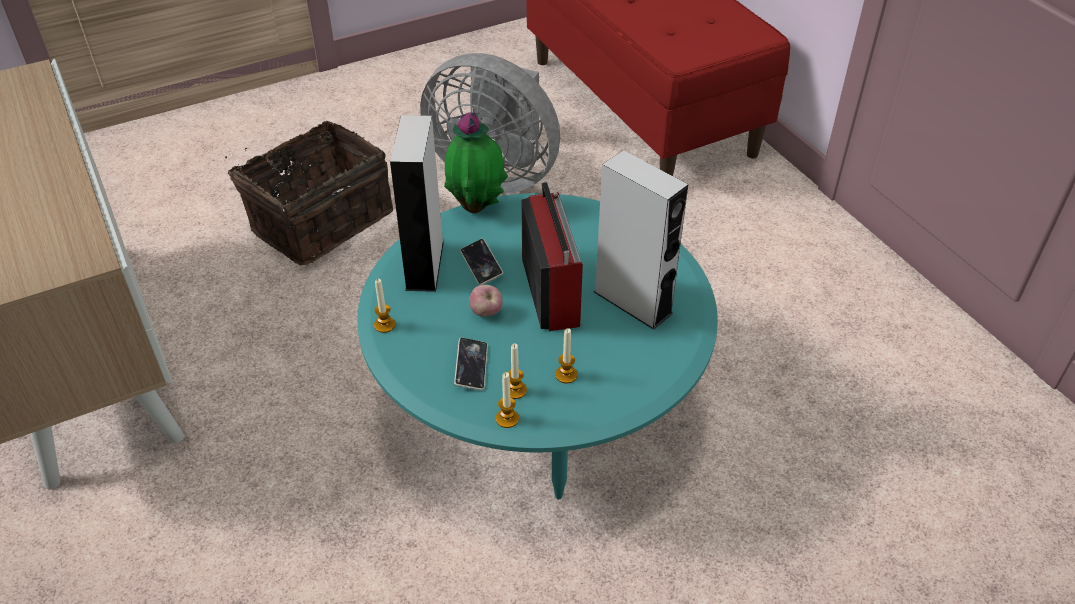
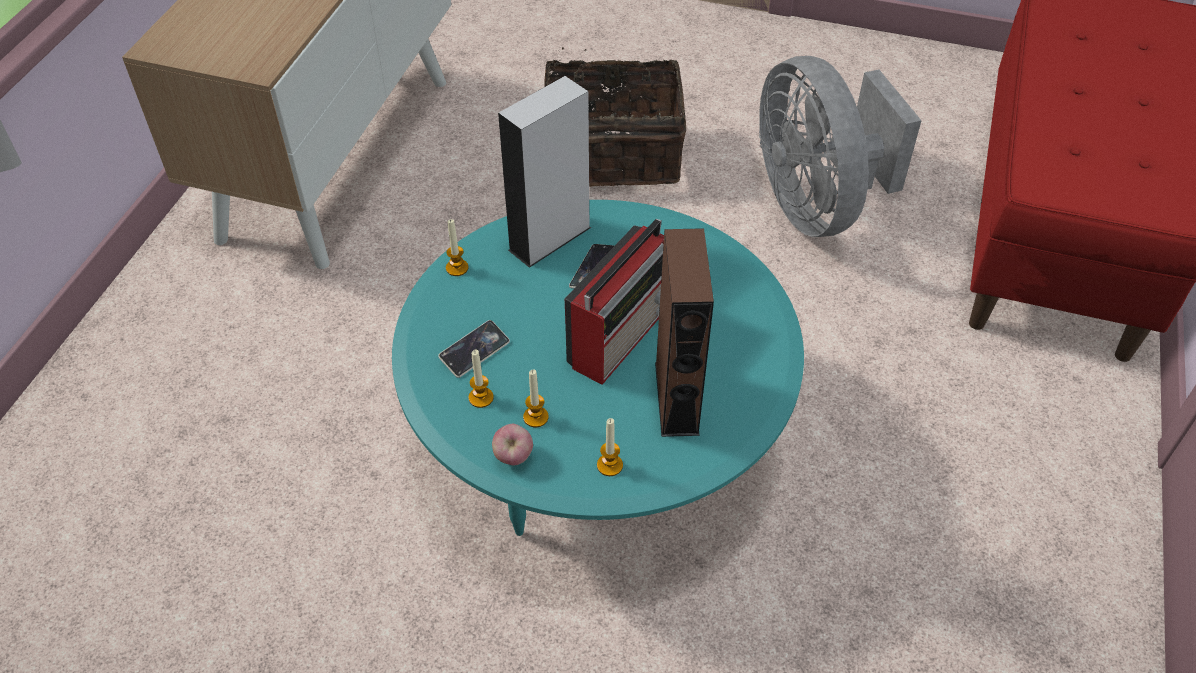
camera: 45 degrees right, 5 degrees up
(477, 206) = (658, 214): potted plant -> none
(486, 313) = (544, 315): apple -> apple (513, 457)
(507, 419) = (445, 416): candle -> candle (609, 465)
(632, 302) = (676, 398): grey speaker -> brown speaker

